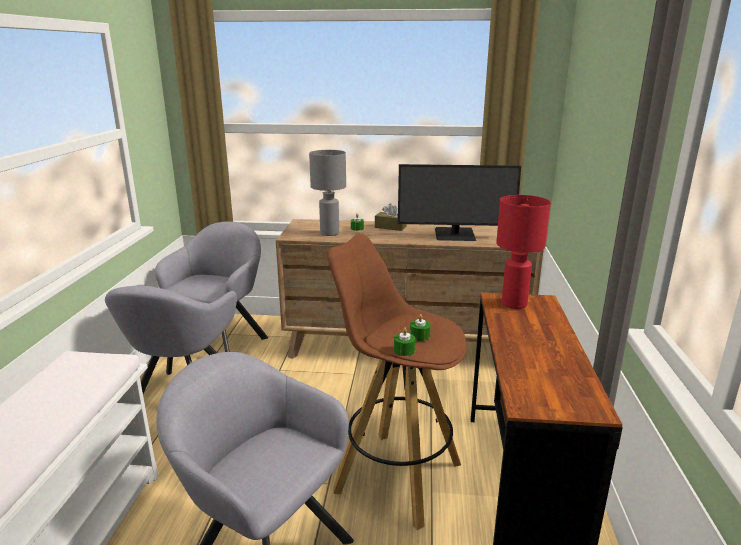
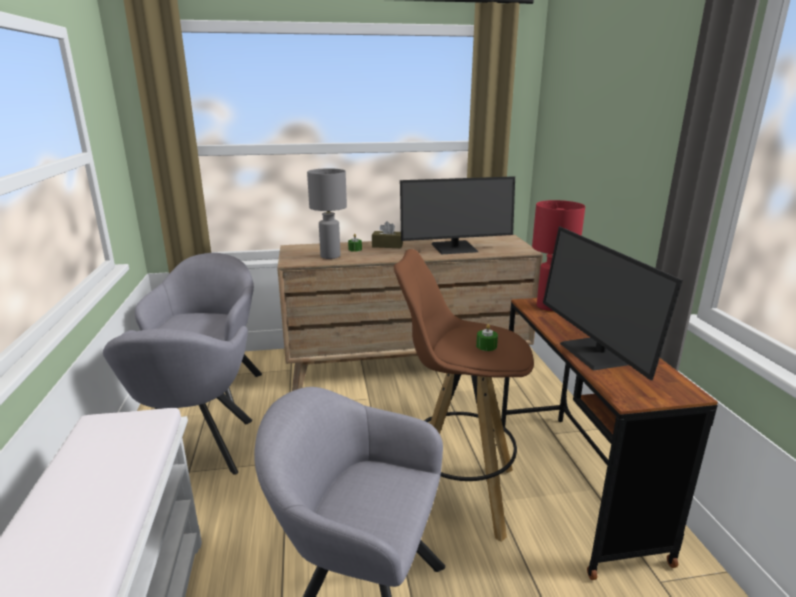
camera: 15 degrees left, 0 degrees up
(404, 350) = (484, 361): green candle -> none
(530, 357) = (599, 353): none -> monitor

